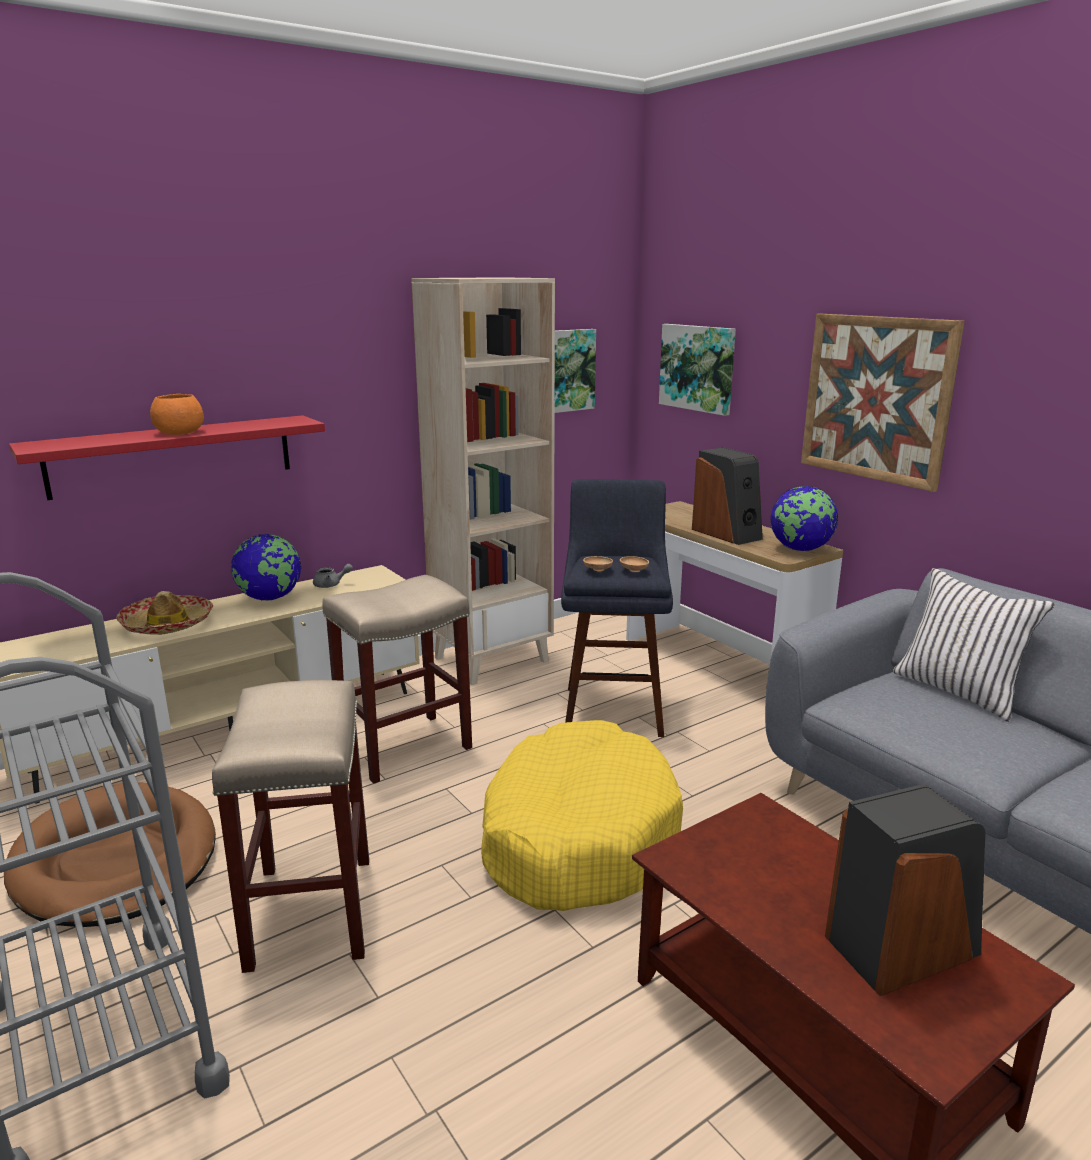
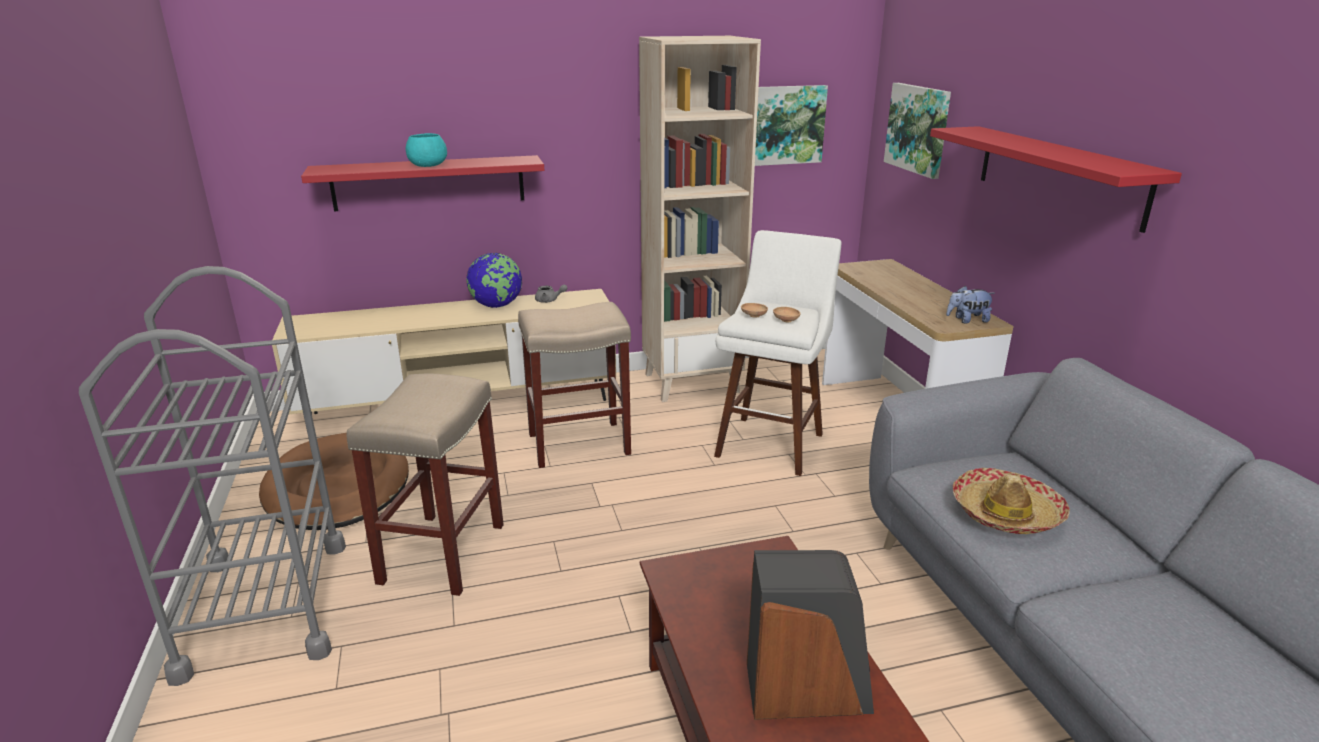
camera: 20 degrees right, 5 degrees up
(167, 624) = (412, 317): hat -> hat (1006, 513)
(178, 433) = (427, 165): orange bowl -> turquoise bowl
(577, 836) = (672, 543): yellow dog bed -> none
(613, 707) = (772, 441): blue stool -> white stool
(727, 533) = (907, 296): speaker -> none
(800, 549) = (967, 320): globe -> plush toy
(876, 398) = (1059, 174): picture -> red shelf
(959, 691) = (1056, 483): white pillow -> none

